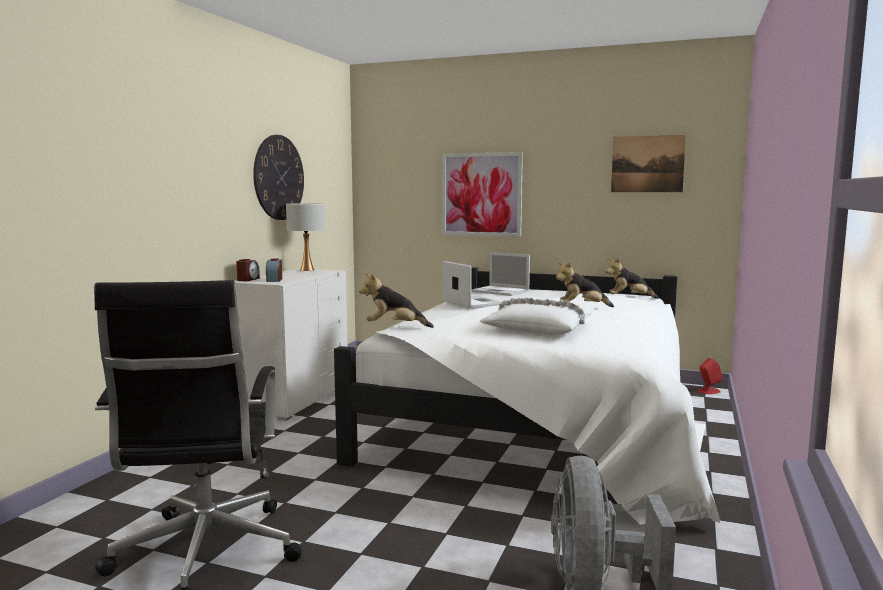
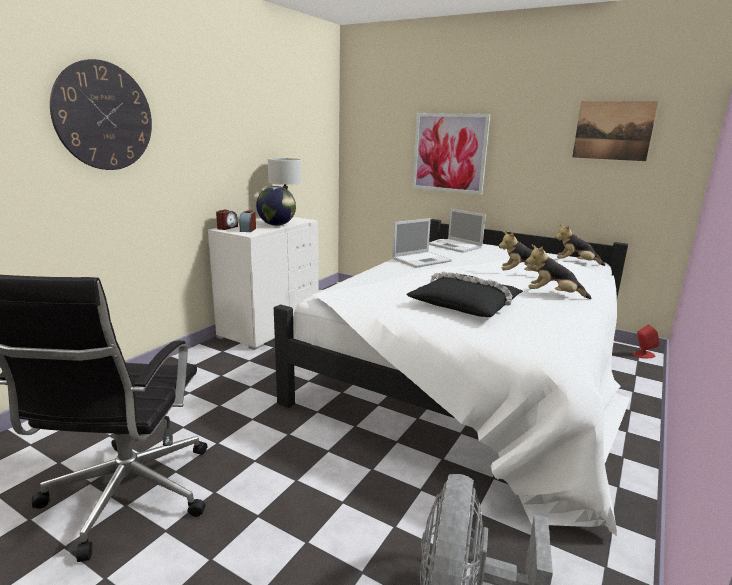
camera: 10 degrees right, 10 degrees up
(279, 177) = (262, 134): wall clock -> wall clock (104, 116)
(303, 275) = (277, 225): none -> globe
(394, 327) = (332, 290): plush toy -> plush toy (553, 295)
(472, 303) = (422, 260): laptop -> laptop turned 75 degrees clockwise
(538, 329) = (465, 304): white pillow -> black pillow

